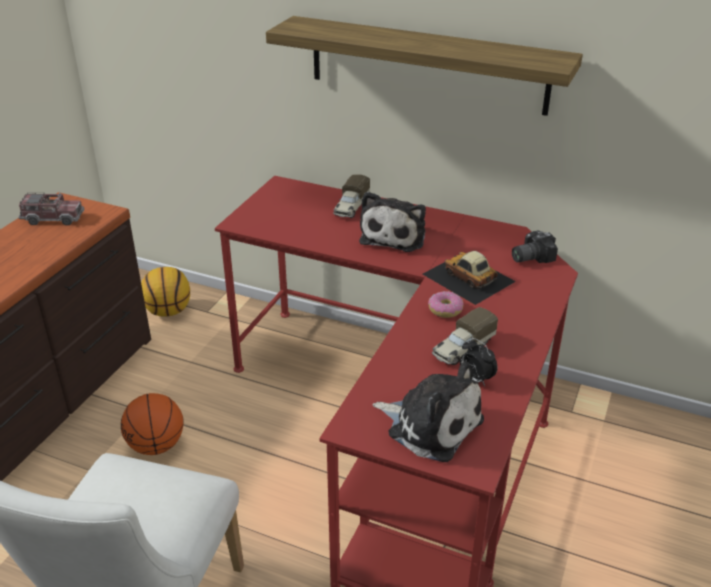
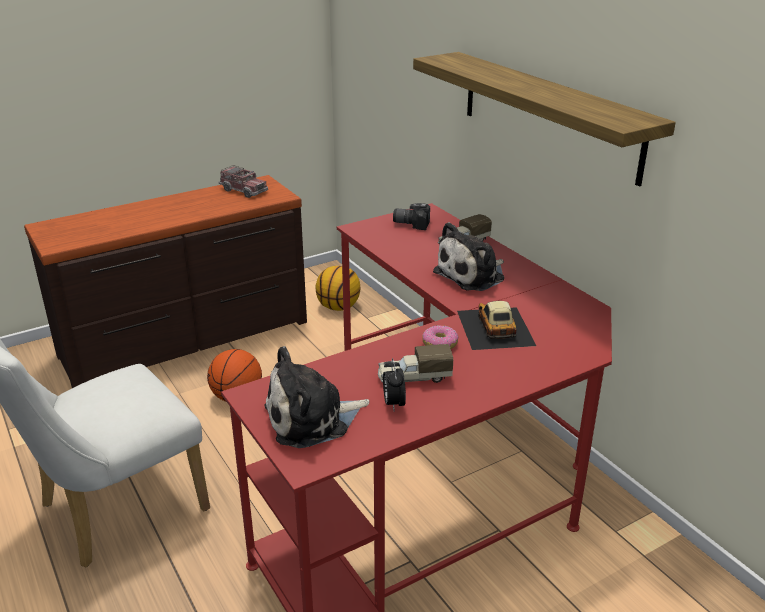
camera: 35 degrees right, 5 degrees down
(430, 424) = (312, 419): plush toy -> plush toy turned 90 degrees clockwise
(529, 257) = (578, 332): camera -> camera (412, 223)

